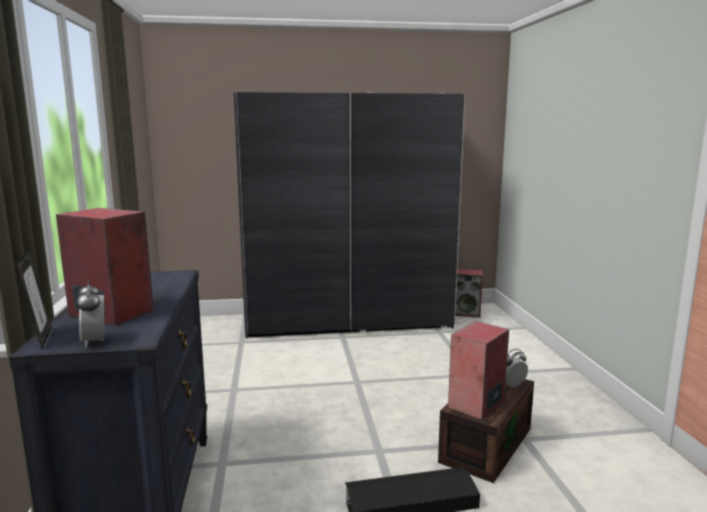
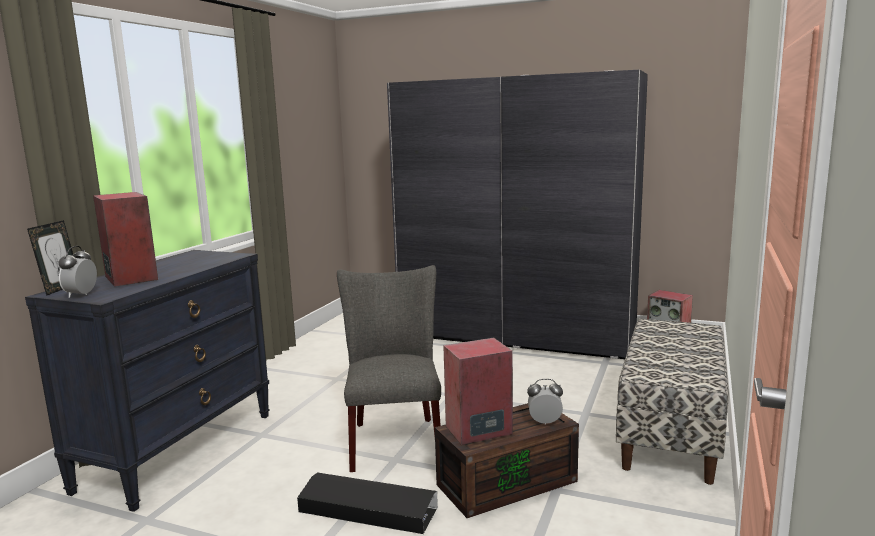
camera: 30 degrees right, 0 degrees up
(356, 433) = (394, 439): none -> grey chair
(542, 375) = (671, 432): none -> bench

